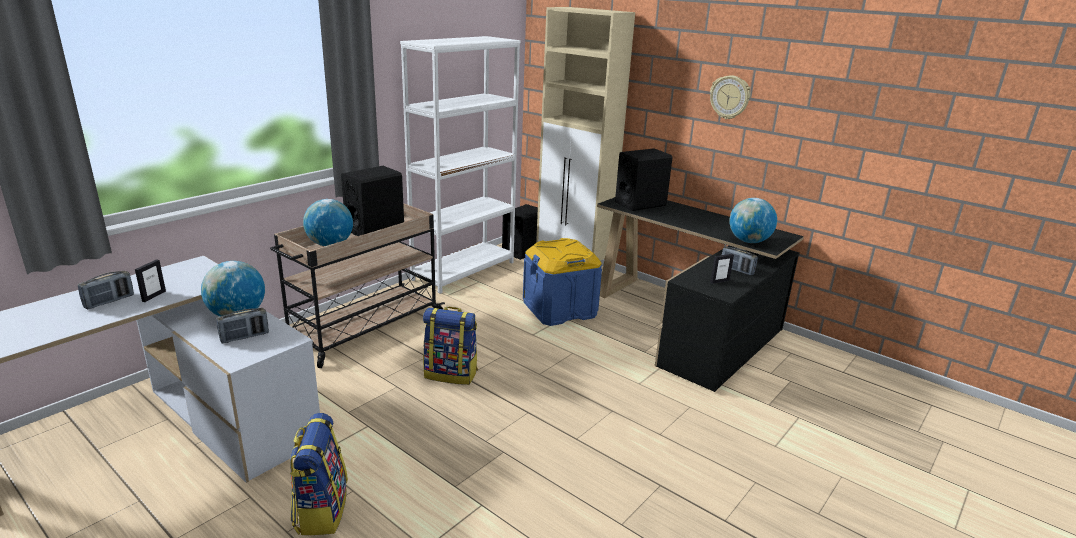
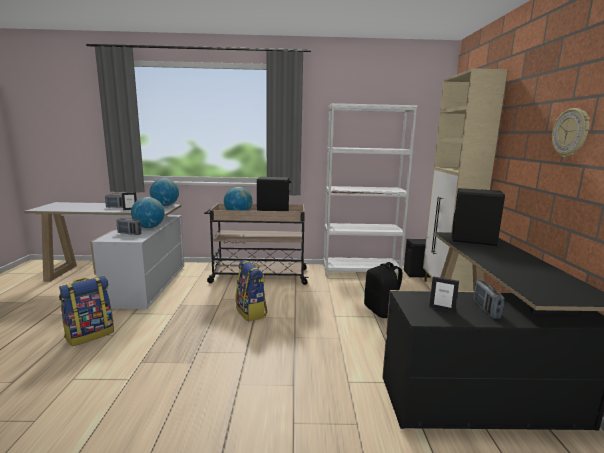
camera: 50 degrees right, 10 degrees down
(559, 309) = (381, 311): blue storage box -> black backpack
(749, 241) = (528, 286): globe -> globe (165, 205)

